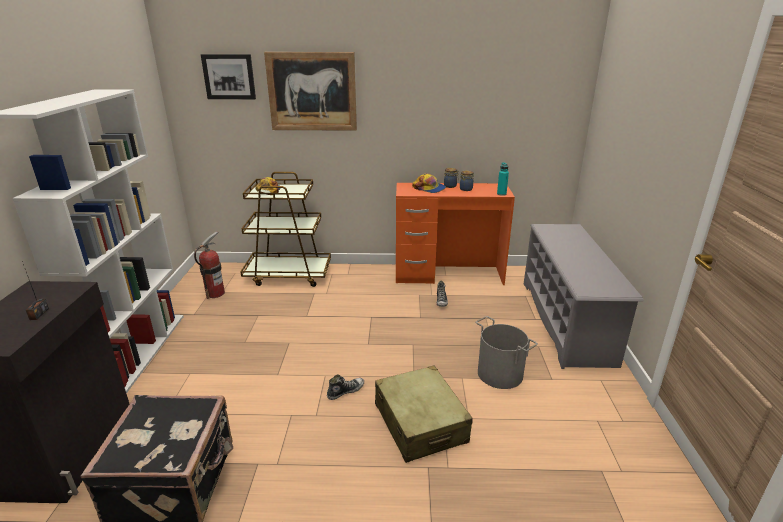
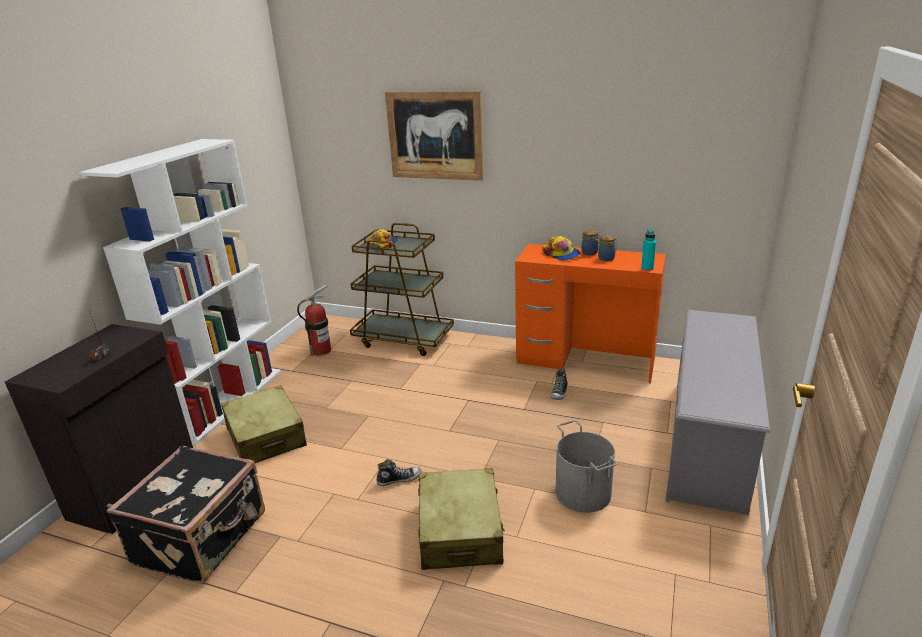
camera: 20 degrees right, 0 degrees up
(197, 377) = (266, 437): none -> beige suitcase
(229, 76) = (351, 118): picture -> none

